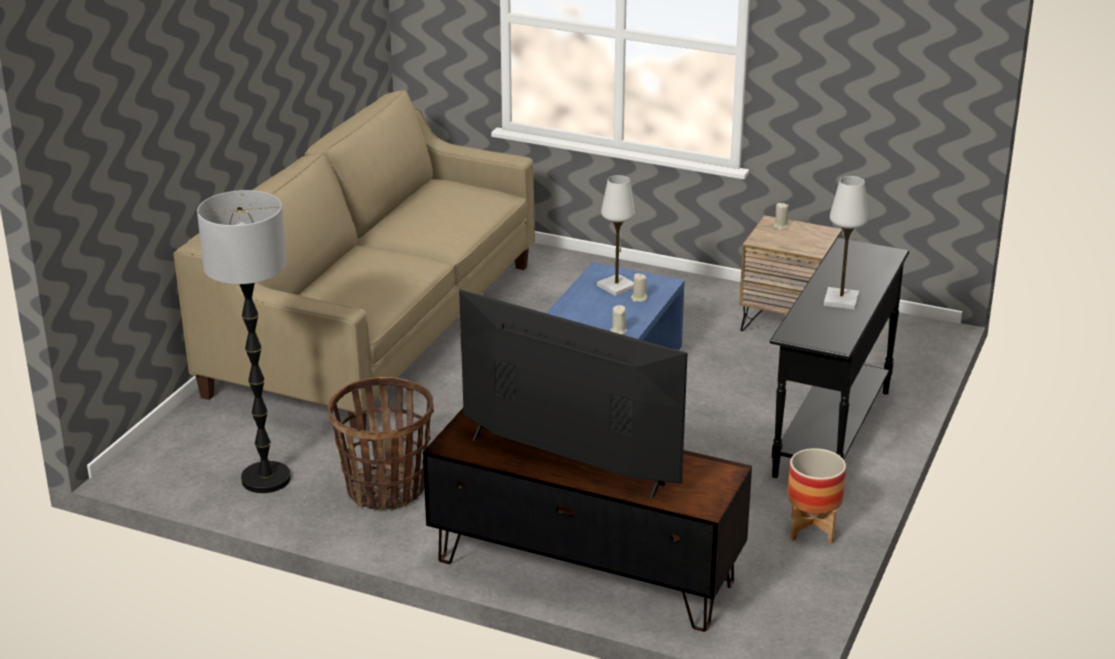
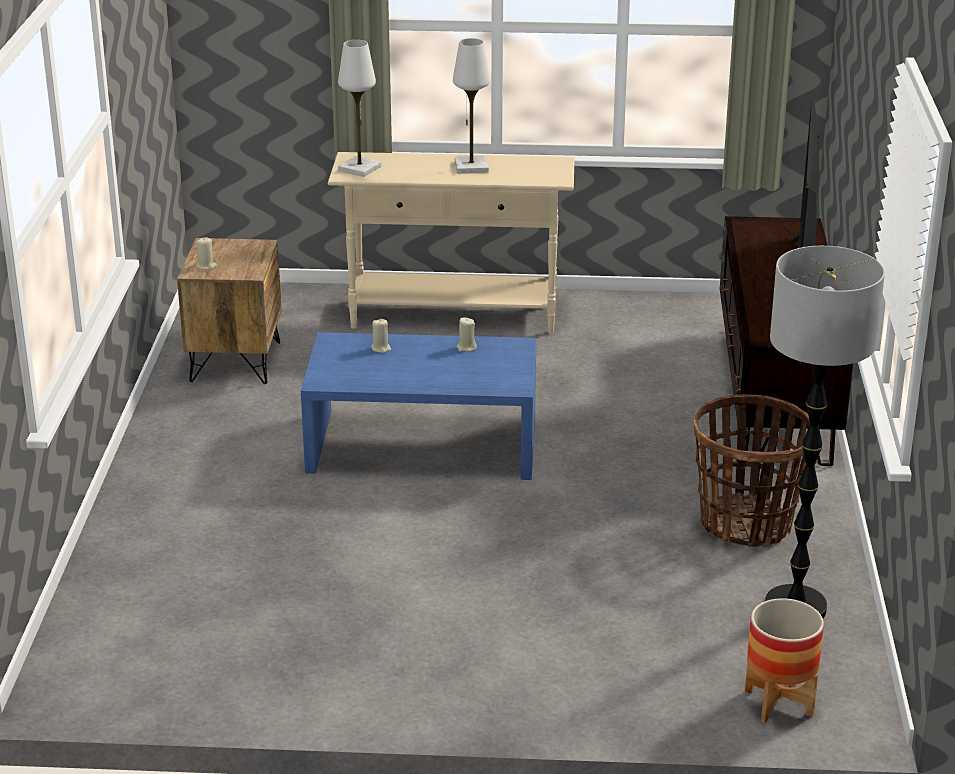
camera: 110 degrees left, 0 degrees up
(375, 328) = (391, 631): beige sofa -> none
(616, 287) = (359, 365): white table lamp -> white table lamp (359, 168)
(811, 530) = (622, 308): planter -> planter (779, 703)
(831, 433) = (454, 316): black console table -> beige console table

